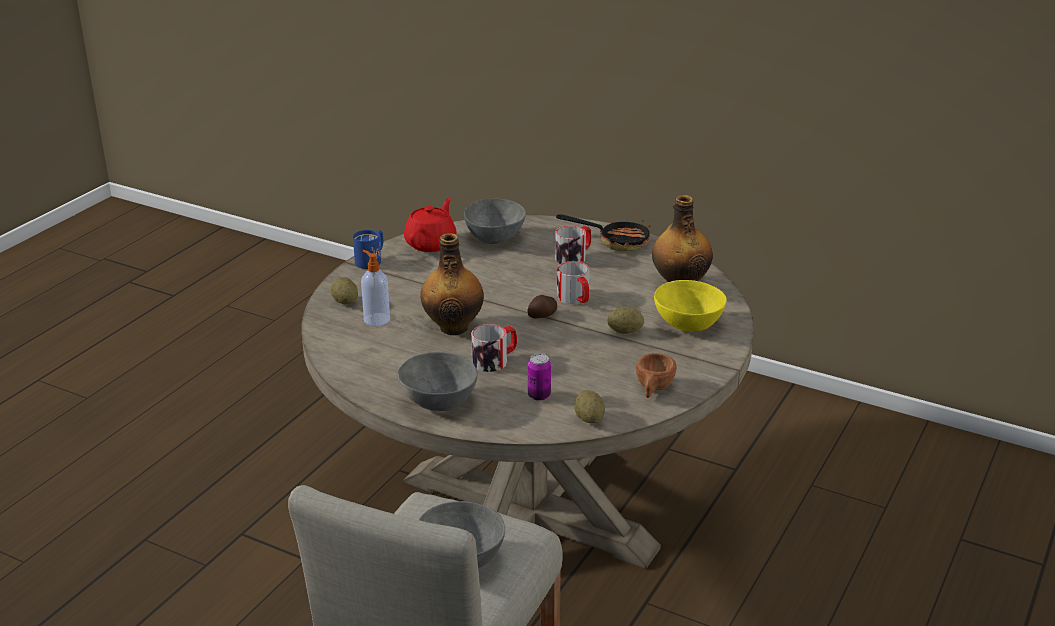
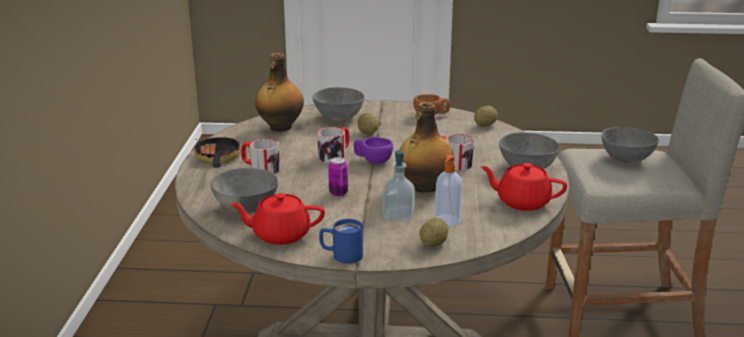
camera: 115 degrees left, 5 degrees down
(368, 370) = (522, 202): none -> red teapot
(411, 299) = (398, 215): none -> soap dispenser
(539, 395) = (478, 142): can -> can (338, 193)
(543, 316) = (372, 161): potato -> purple cup
(686, 324) = (338, 118): yellow bowl -> grey bowl

